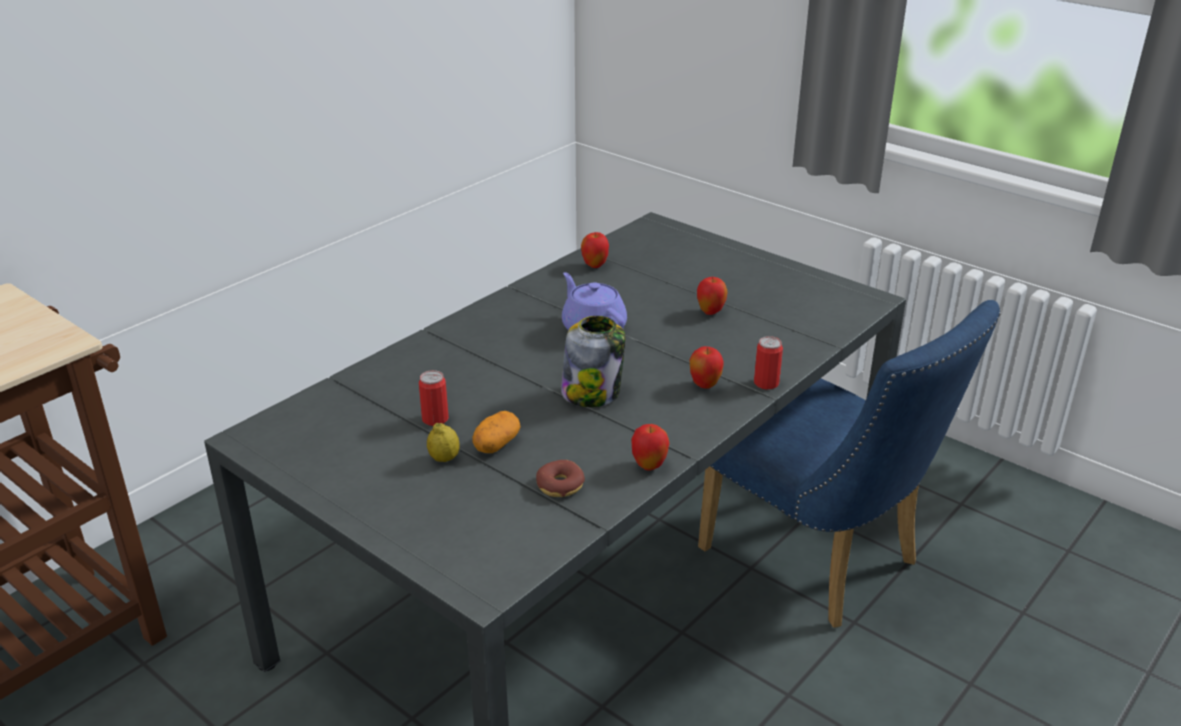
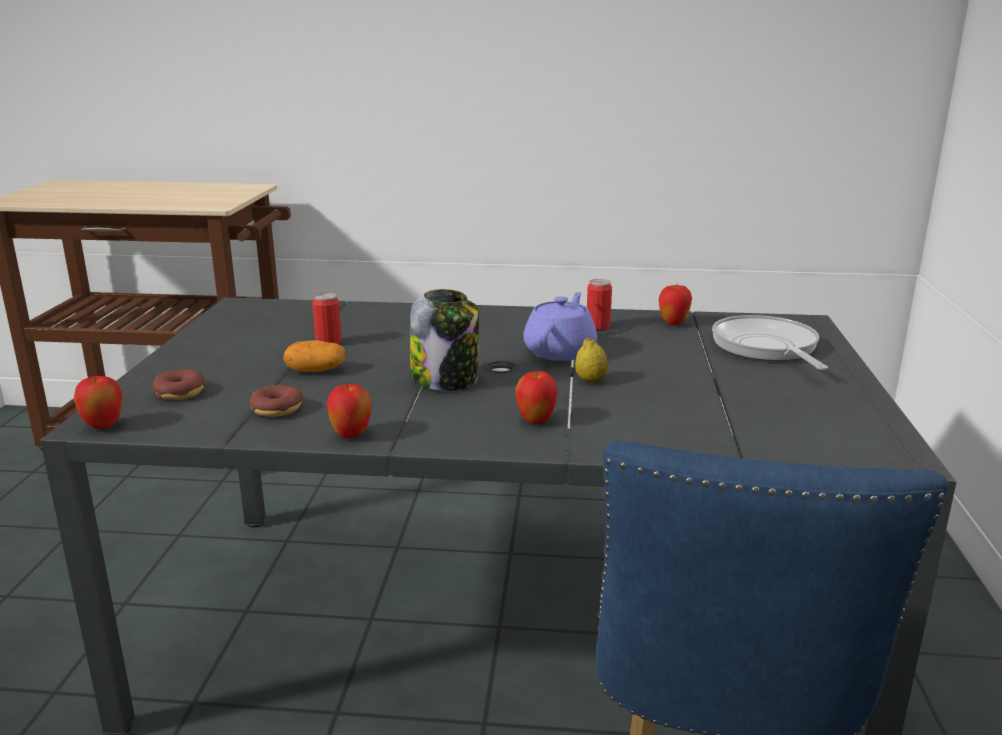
camera: 55 degrees right, 10 degrees down
(444, 459) = (273, 361): lemon -> lemon (590, 380)
(462, 526) = (180, 392): none -> donut
(681, 258) = (766, 348): none -> frying pan
(710, 312) = (686, 387): apple -> apple (103, 426)
(766, 383) = (590, 449): can -> can (598, 326)

